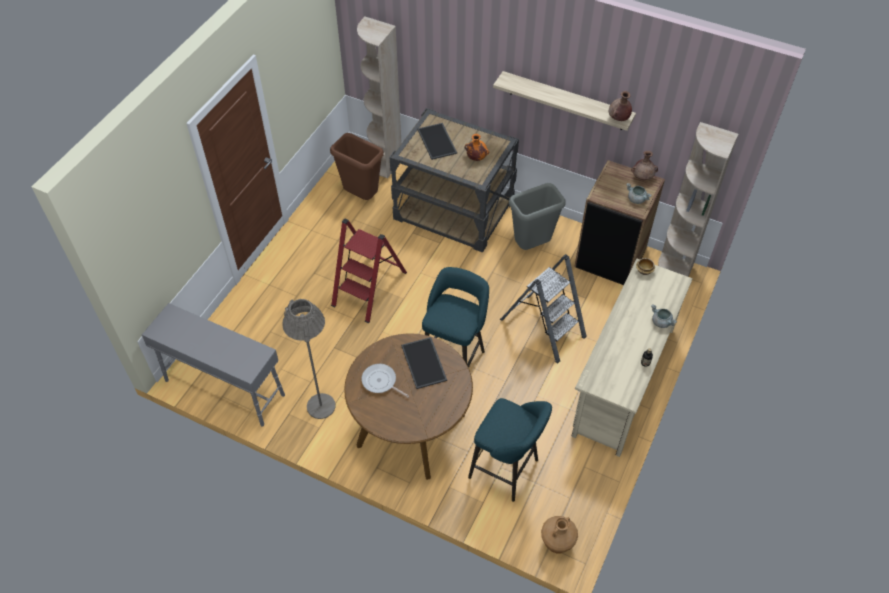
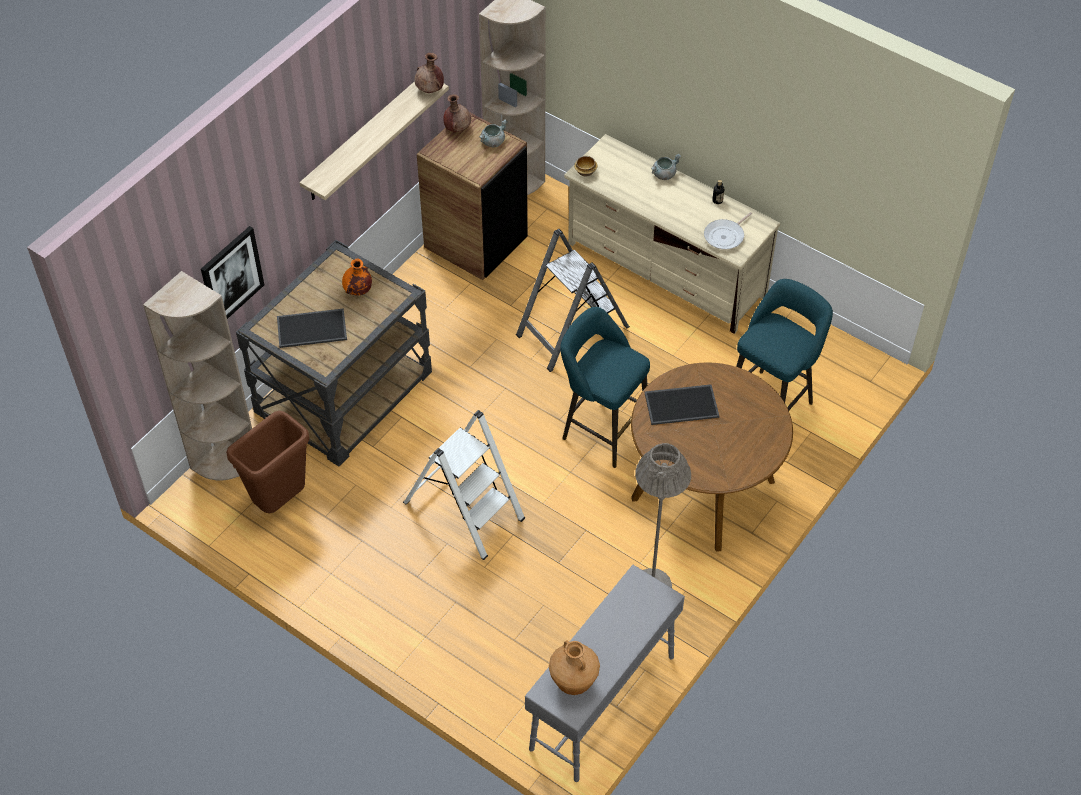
camera: 80 degrees left, 0 degrees up
(370, 288) = (462, 509): red step ladder -> white step ladder
(381, 382) = (703, 452): frying pan -> frying pan (725, 236)
(435, 72) = (231, 276): none -> picture
(532, 245) = (434, 316): grey trash can -> none
(557, 543) = (867, 373): brown vase -> brown vase (574, 682)

